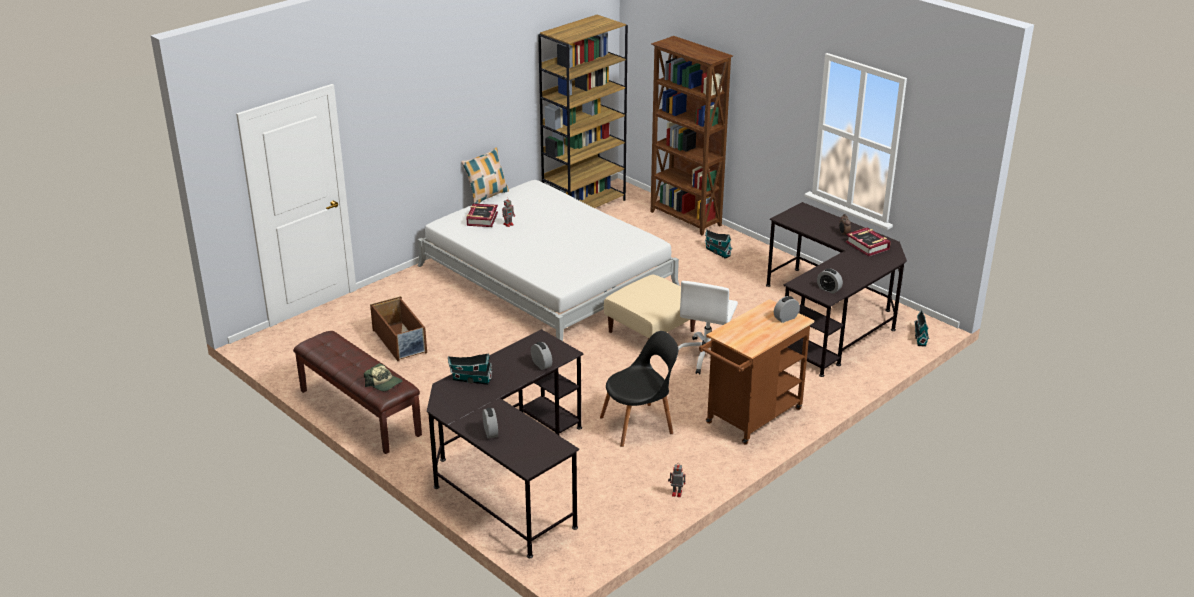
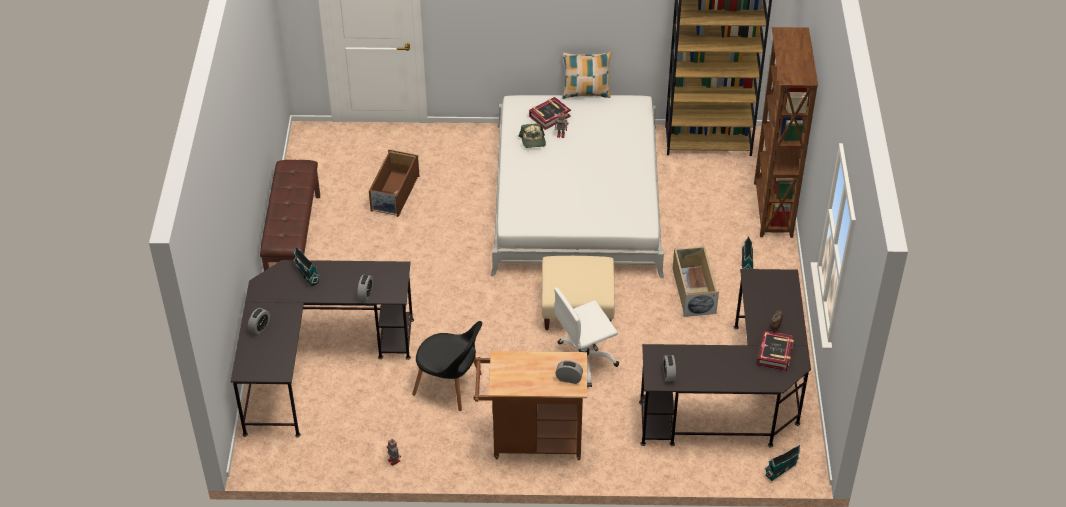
camera: 45 degrees right, 15 degrees up
(384, 383) = (284, 234): cap -> cap (533, 140)
(709, 282) = (693, 290): none -> beige storage box

